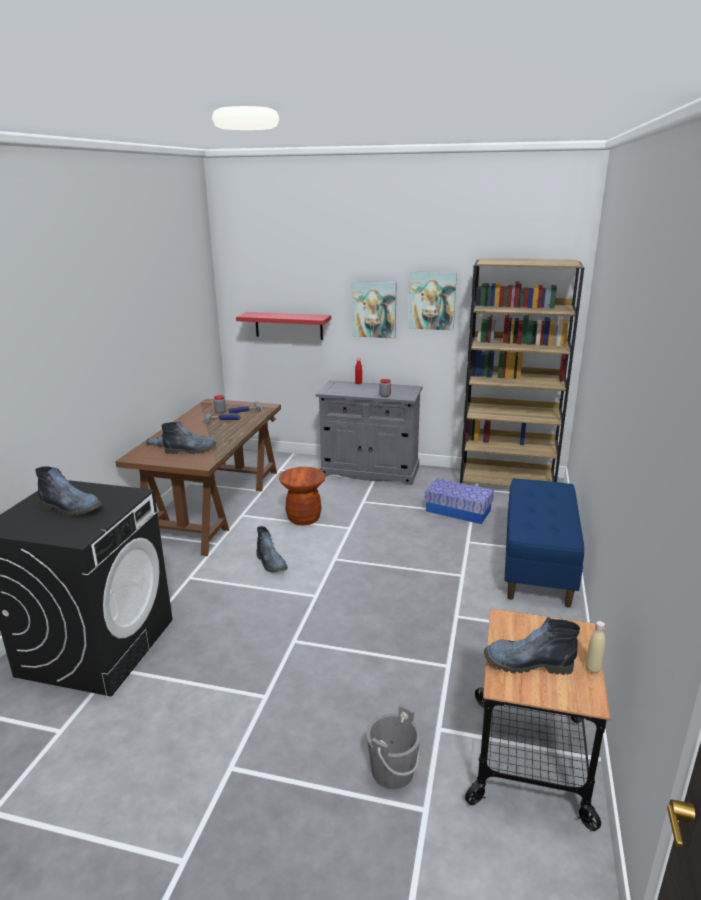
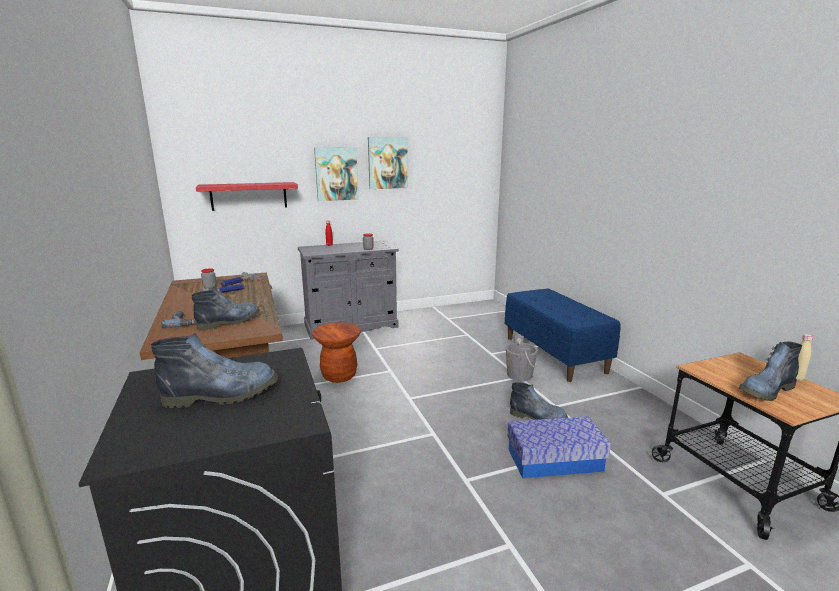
camera: 35 degrees left, 5 degrees down
(271, 563) = (357, 422): boot -> boot (538, 417)
(392, 771) = (687, 548): grey bucket -> grey bucket (519, 375)
(458, 511) = (456, 335): storage box -> storage box (554, 460)
(507, 483) = (463, 310): brown bookcase -> none

